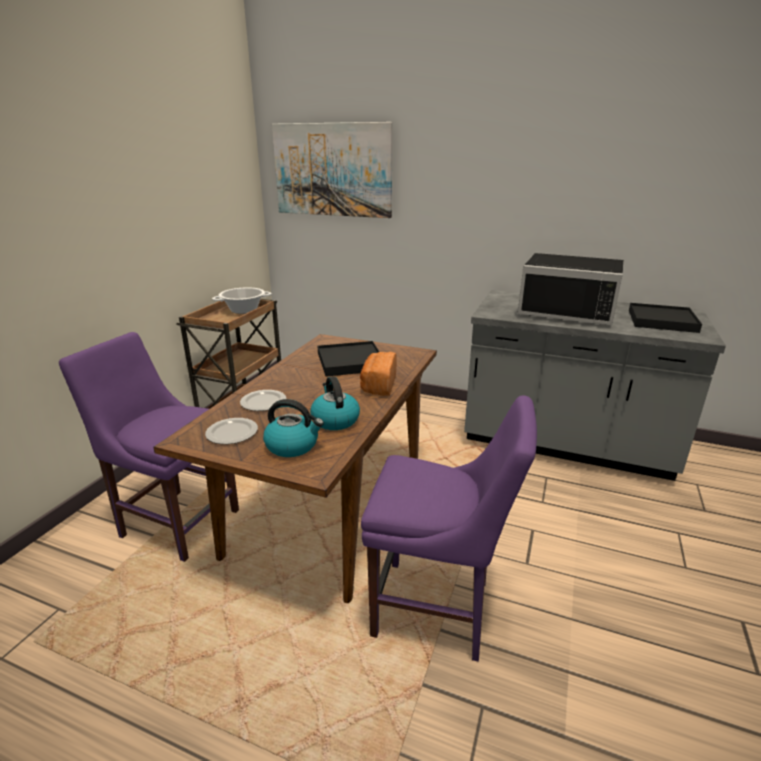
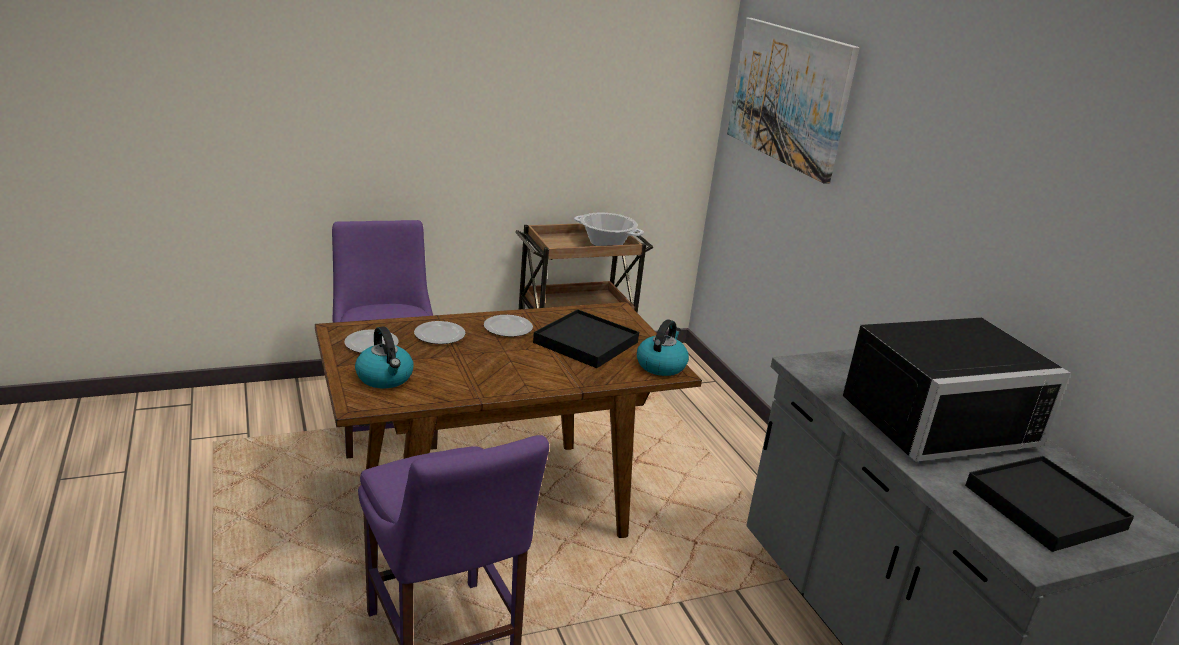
camera: 45 degrees right, 0 degrees up
(294, 377) = (508, 328): none -> plate
(334, 420) = (454, 380): kettle -> kettle (661, 365)
(378, 385) = (555, 376): bread -> none
(568, 311) = (930, 418): black microwave -> black microwave turned 90 degrees counterclockwise

